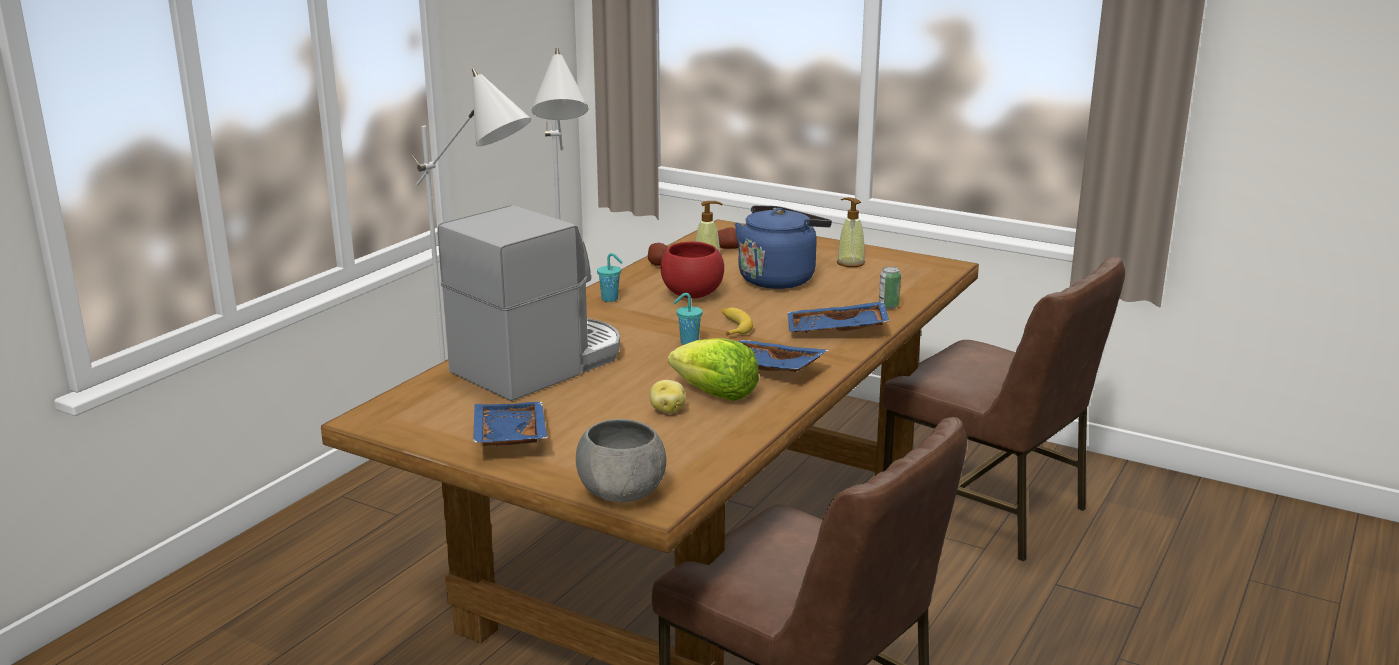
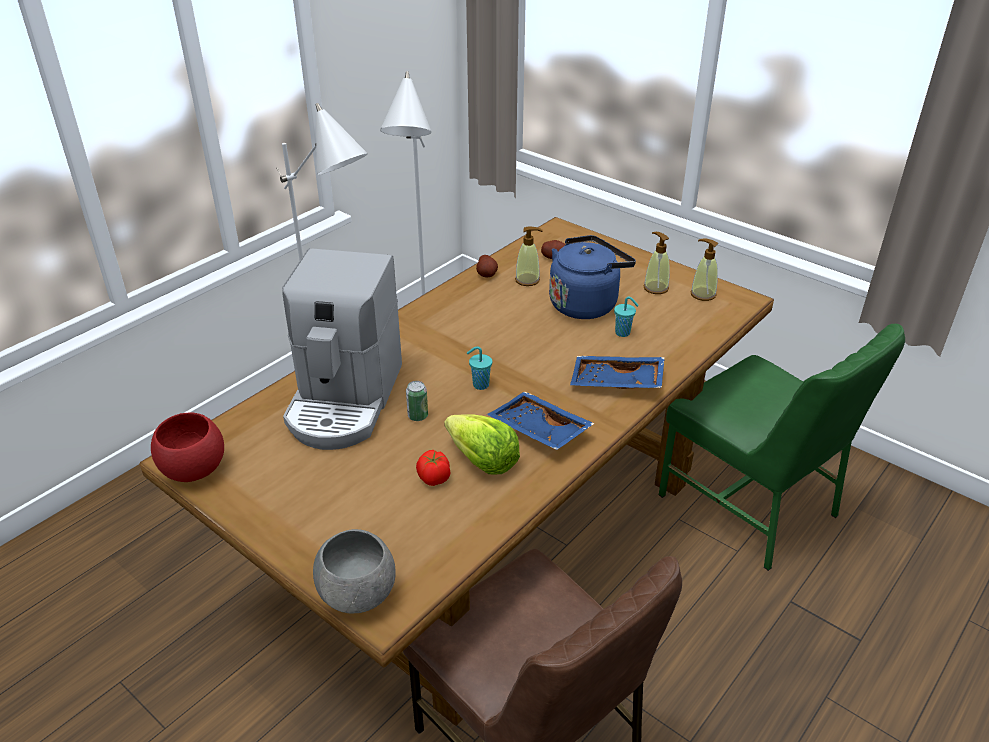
camera: 10 degrees right, 15 degrees up
(507, 437) = (285, 499): blue tray -> none
(540, 363) = (345, 400): coffee machine -> coffee machine turned 135 degrees clockwise
(611, 299) = (431, 318): turquoise cup -> turquoise cup (623, 333)
(667, 410) = (433, 479): potato -> tomato
(692, 295) = (502, 319): red bowl -> red bowl (193, 470)
(733, 327) = (525, 367): banana -> none
(888, 306) = (674, 352): can -> can (418, 416)
(902, 264) = (702, 294): none -> soap dispenser
(987, 509) = (751, 506): brown chair -> green chair

